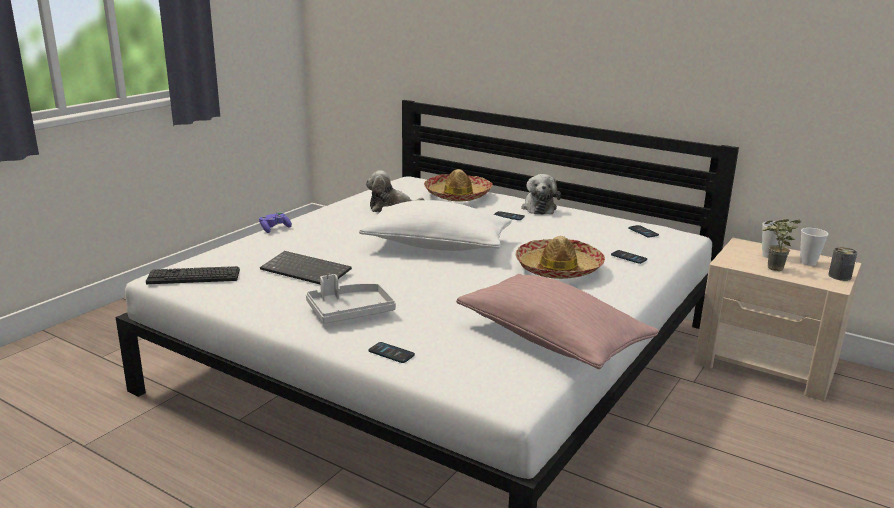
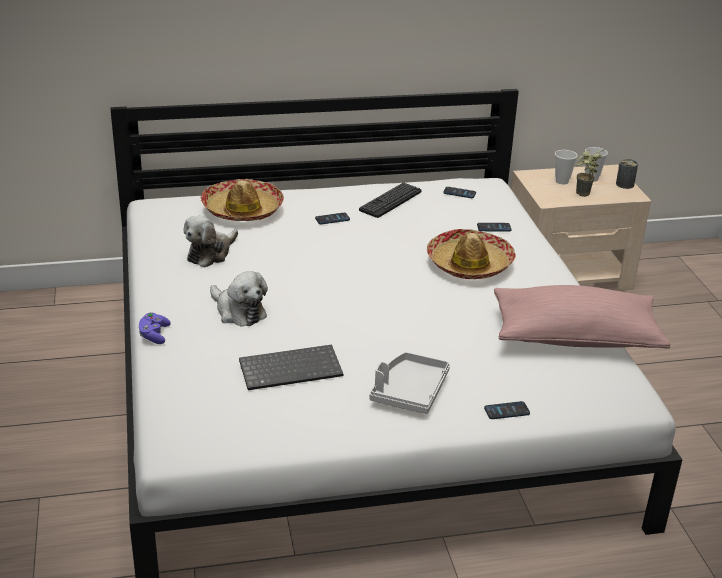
camera: 45 degrees left, 10 degrees up
(193, 277) = (205, 433): keyboard -> keyboard (390, 201)
(437, 246) = (341, 283): white pillow -> none
(538, 208) = (336, 197): plush toy -> plush toy (238, 312)

